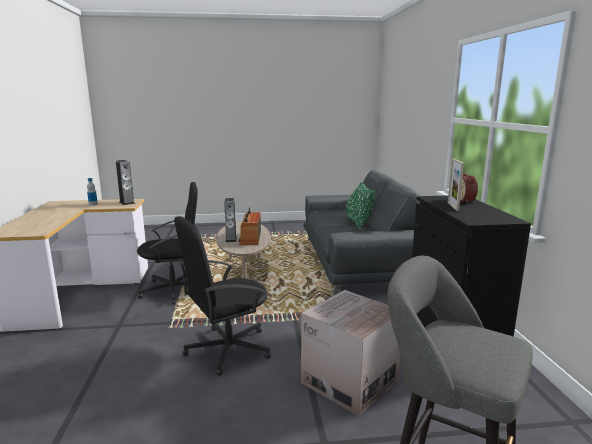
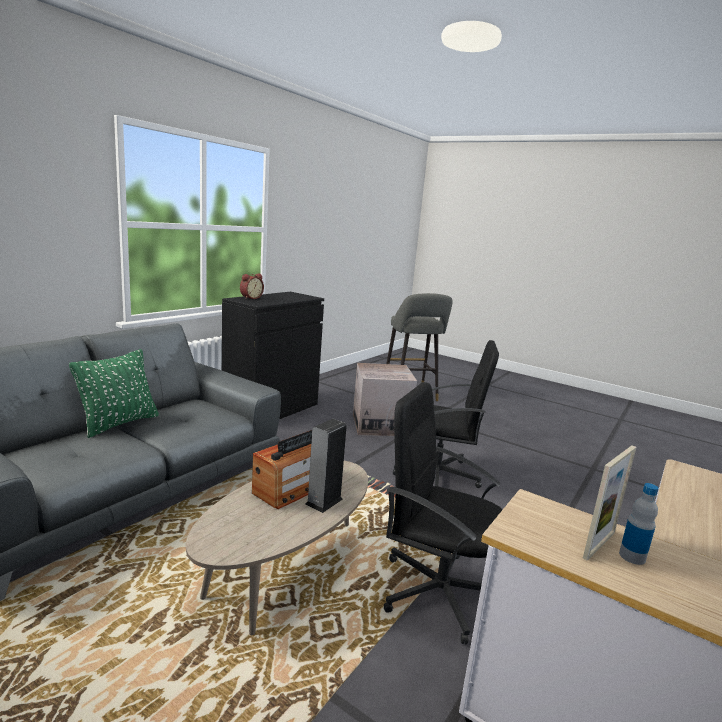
camera: 140 degrees left, 0 degrees up
(127, 202) = (534, 525): speaker -> none
(453, 206) = (280, 300): picture frame -> picture frame (599, 545)

